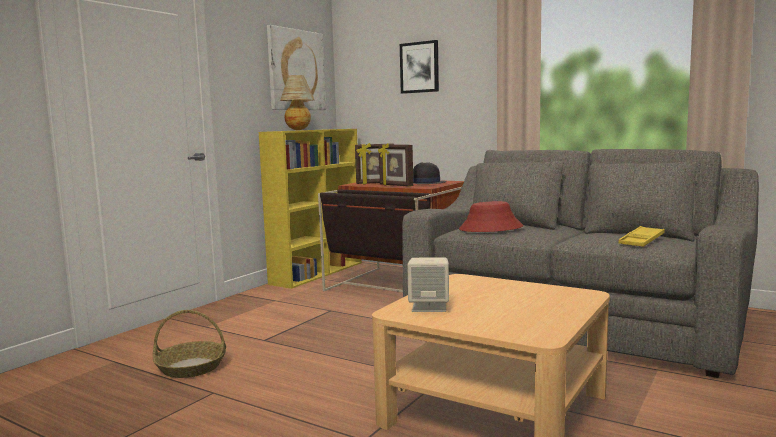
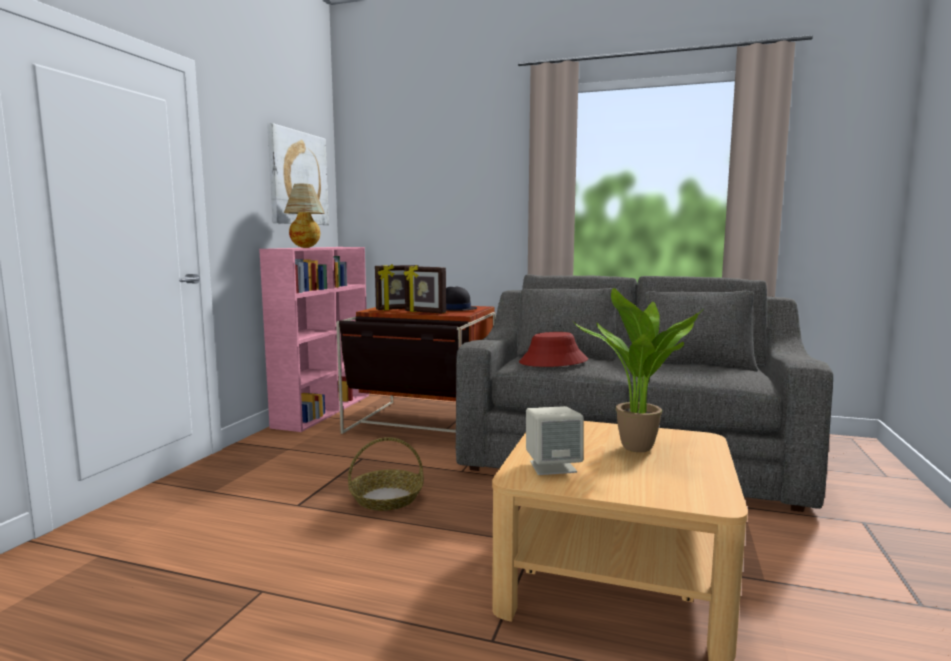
camera: 15 degrees left, 0 degrees up
(190, 367) = (215, 555): basket -> basket (386, 498)
(318, 273) = (324, 410): yellow bookcase -> pink bookcase
(419, 67) = (438, 182): picture -> none
(519, 300) = (641, 450): none -> potted plant
(641, 241) = (717, 373): yellow tray -> none

